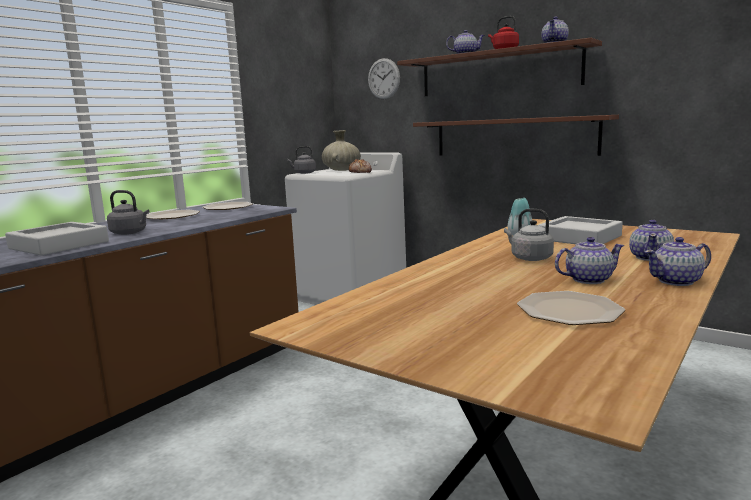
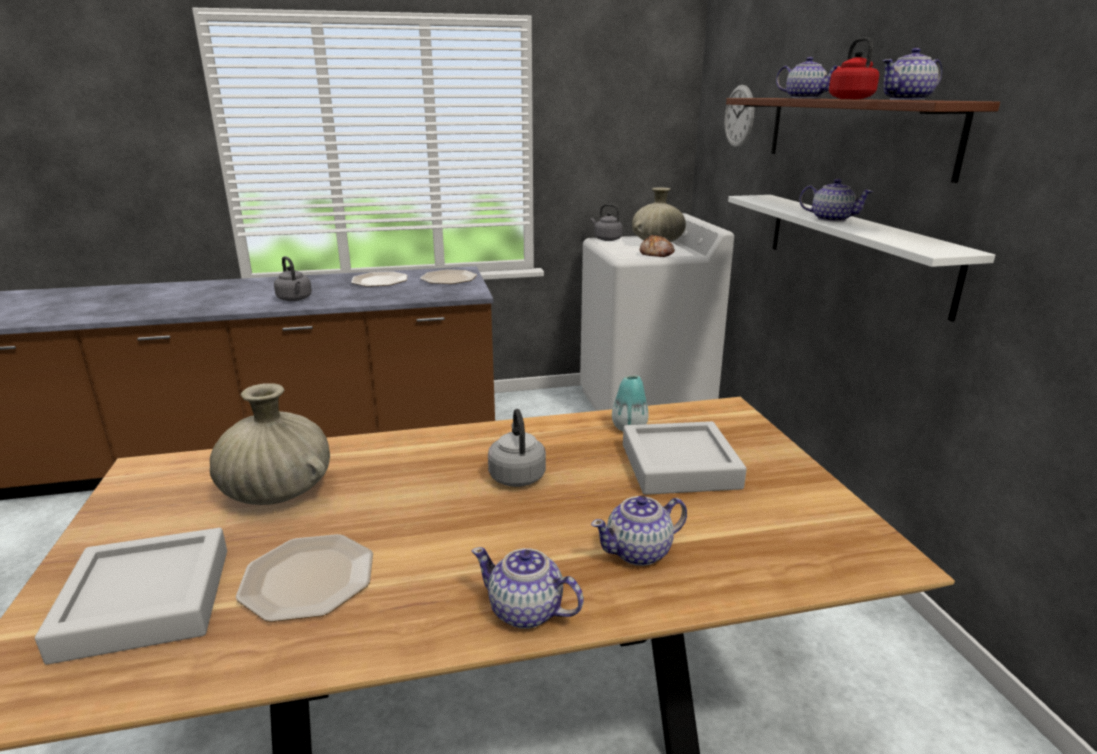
camera: 40 degrees right, 10 degrees up
(59, 245) = (227, 302): grey tray -> grey tray (146, 602)
(433, 300) = (278, 491): none -> beige vase
(513, 137) = (852, 248): brown shelf -> white shelf
(587, 280) = (457, 545): teapot -> teapot (831, 219)

